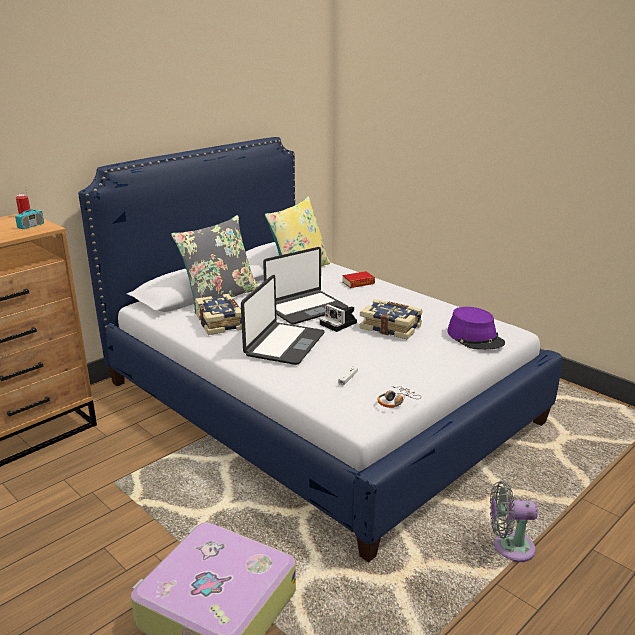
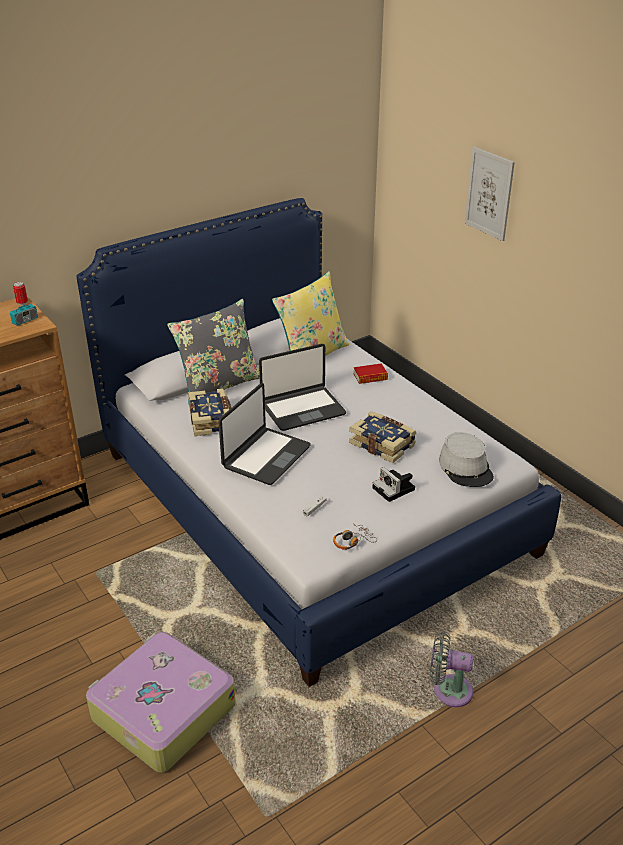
camera: 10 degrees right, 10 degrees up
(339, 324) = (330, 434): camera -> camera (395, 489)
(447, 114) = (489, 193): none -> picture
(475, 337) = (466, 468): purple hat -> grey hat

